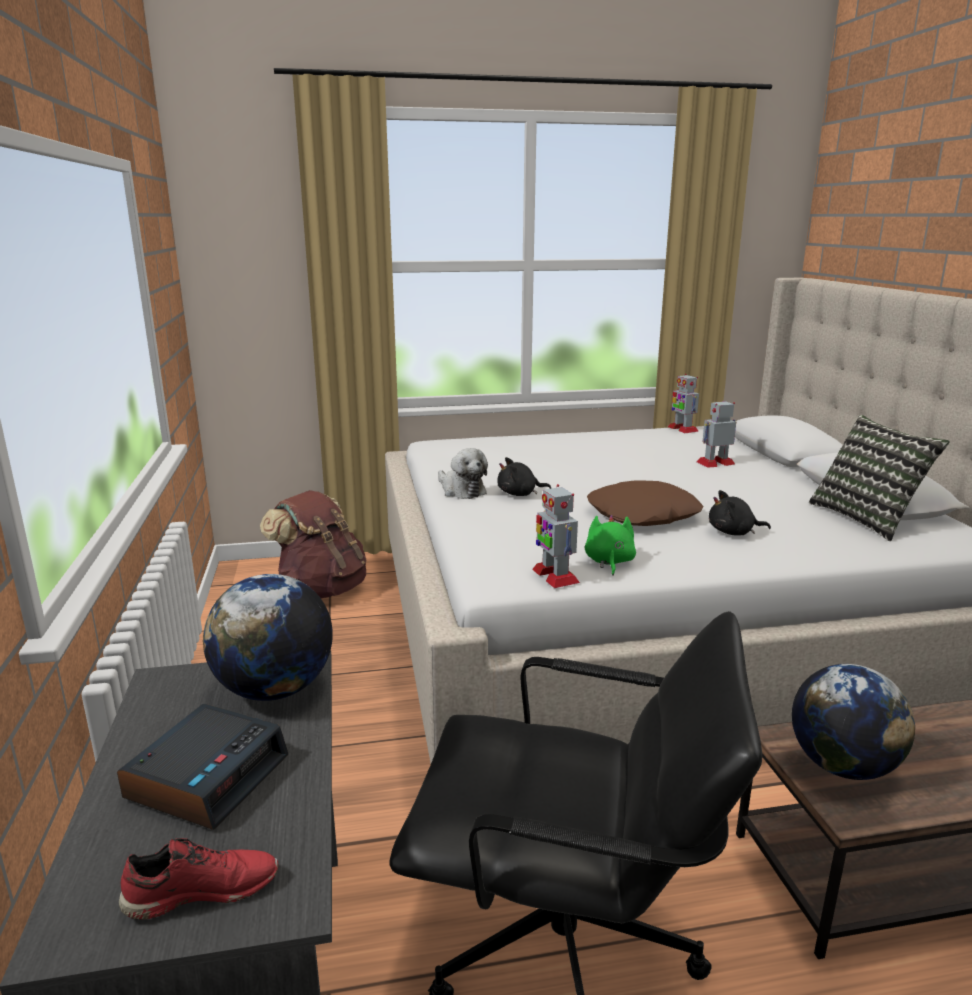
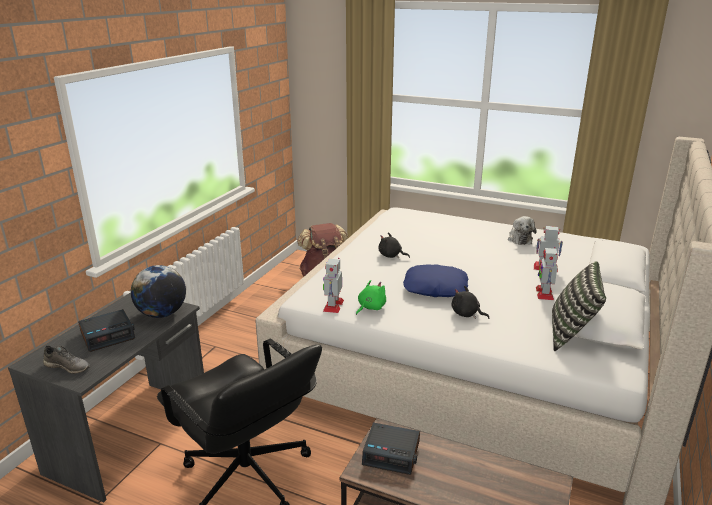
camera: 35 degrees right, 5 degrees up
(203, 890) = (68, 366): red shoe -> grey shoe
(461, 490) = (365, 245): plush toy -> plush toy (519, 239)
(643, 515) = (435, 288): brown pillow -> blue pillow
(682, 429) = (572, 237): toy robot -> toy robot (544, 293)
(842, 766) = (392, 453): globe -> alarm clock

